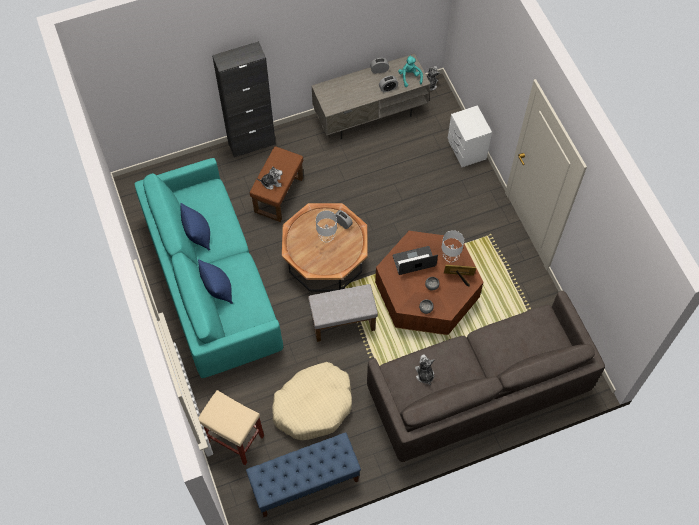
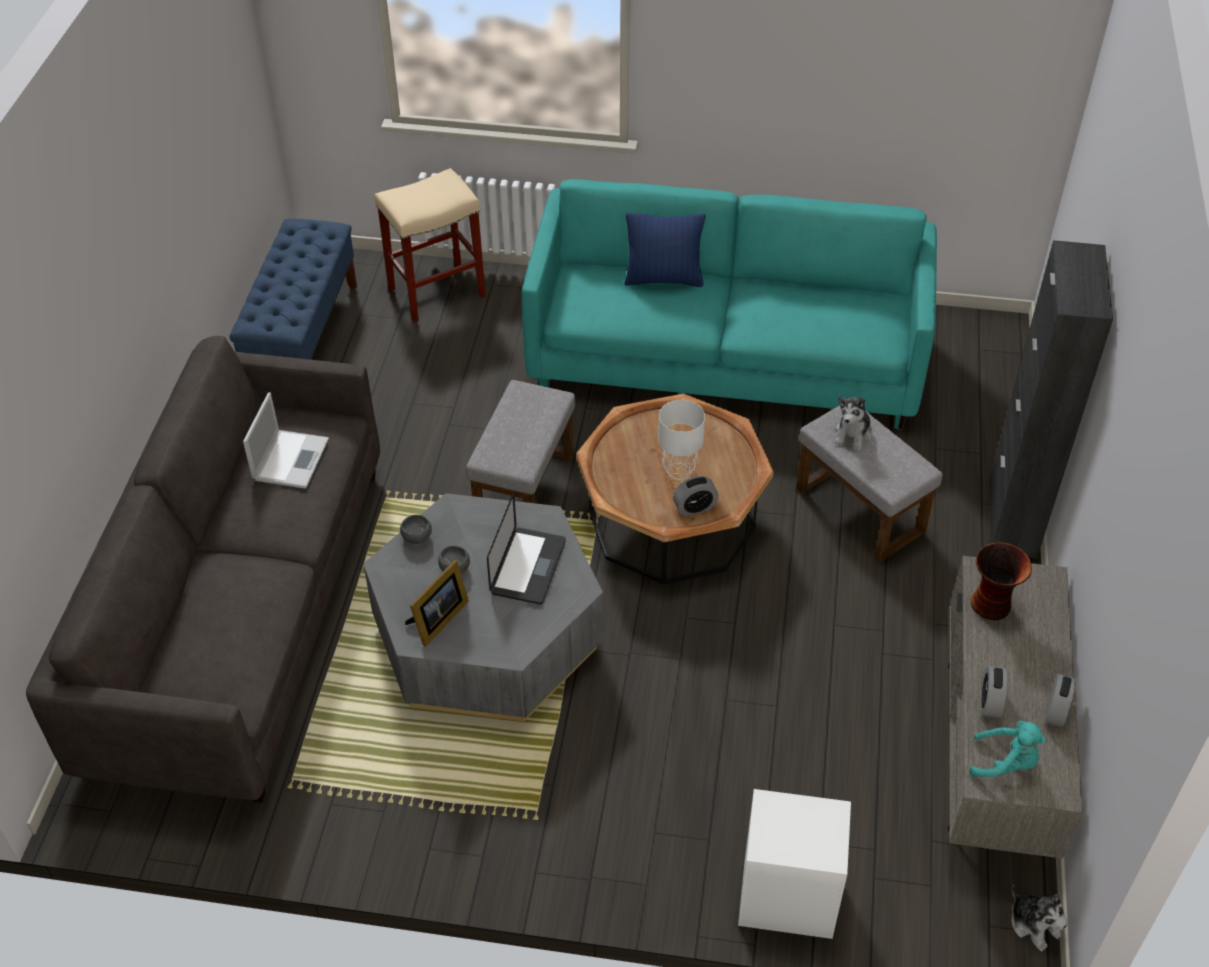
camera: 120 degrees right, 15 degrees down
(198, 235) = (789, 291): blue pillow -> none
(278, 194) = (861, 510): brown ottoman -> grey ottoman
(313, 405) = (411, 393): beige dog bed -> none
(344, 100) = (992, 605): none -> vase
(424, 374) = (291, 458): plush toy -> laptop
(426, 293) = (487, 635): brown coffee table -> grey coffee table
(450, 257) = (491, 629): white table lamp -> none

